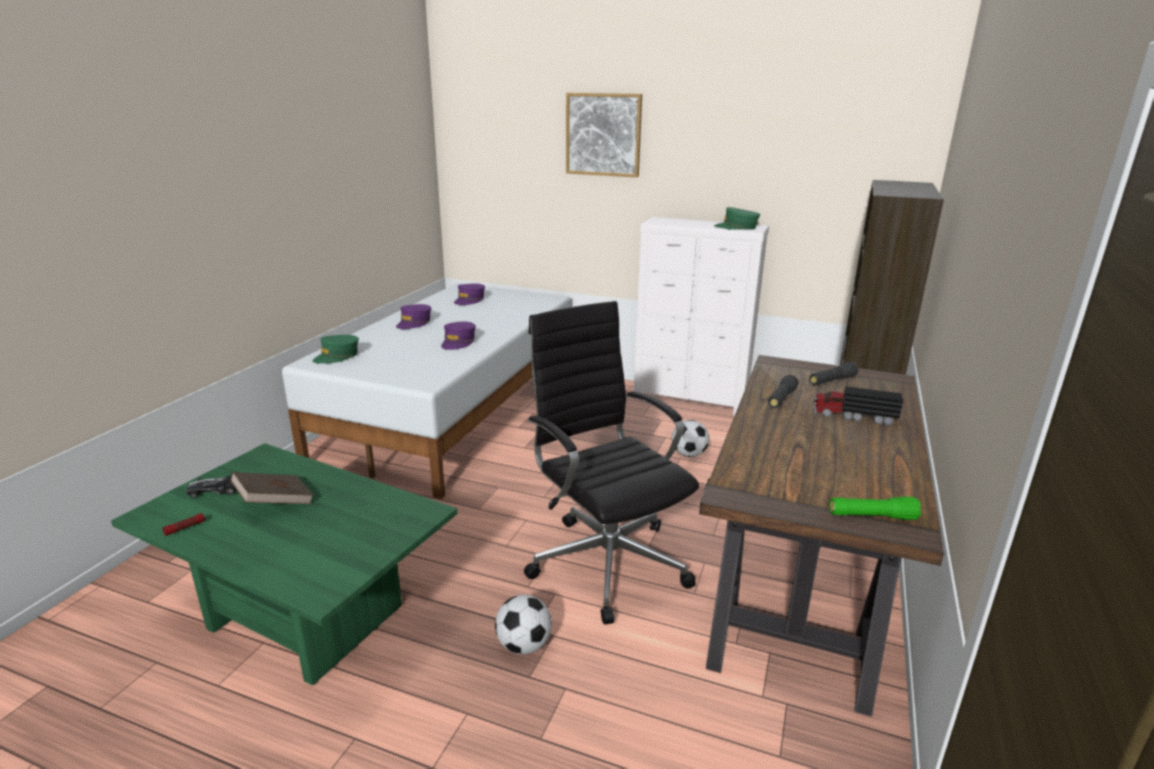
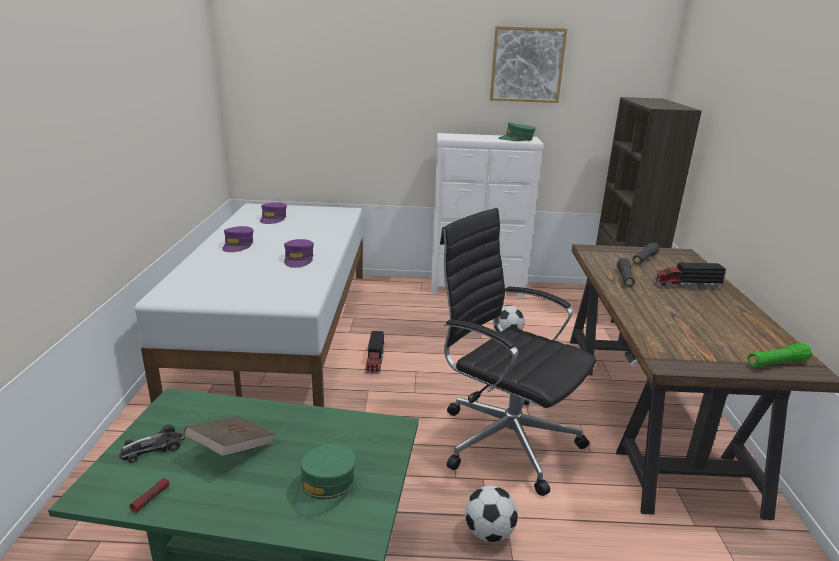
camera: 20 degrees left, 0 degrees up
(337, 356) = (187, 286): green cap -> green cap (325, 488)
(525, 458) = (375, 360): none -> toy truck
(603, 135) = (390, 60): picture -> picture (527, 65)

